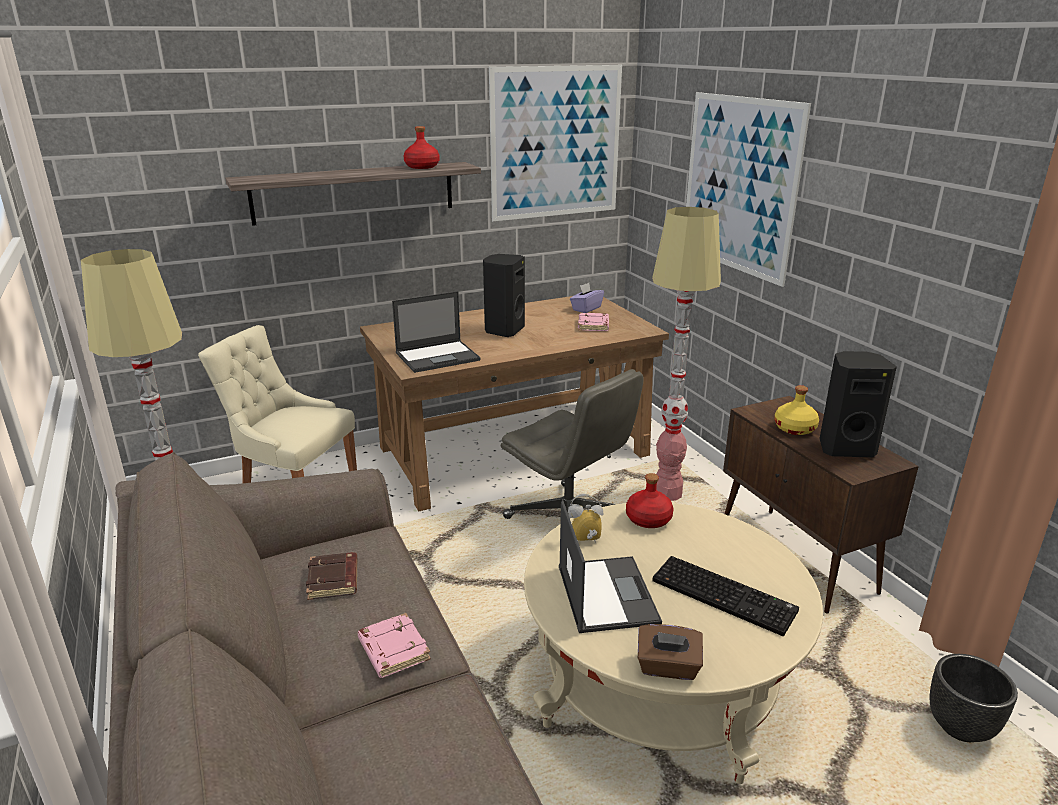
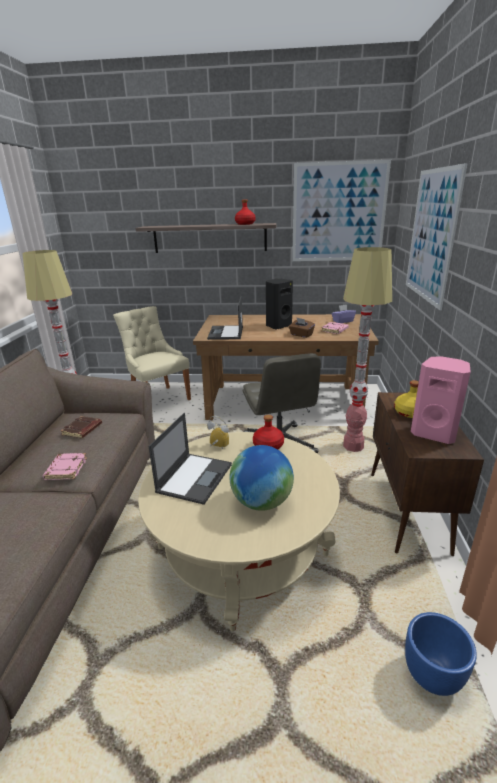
camera: 30 degrees right, 0 degrees up
(438, 356) = (226, 333): laptop -> laptop turned 90 degrees clockwise
(668, 667) = (178, 529): brown tissue box -> brown tissue box (301, 335)
(725, 595) = (262, 502): keyboard -> globe
(845, 448) = (434, 433): black speaker -> pink speaker
(959, 727) = (431, 675): black planter -> blue planter

